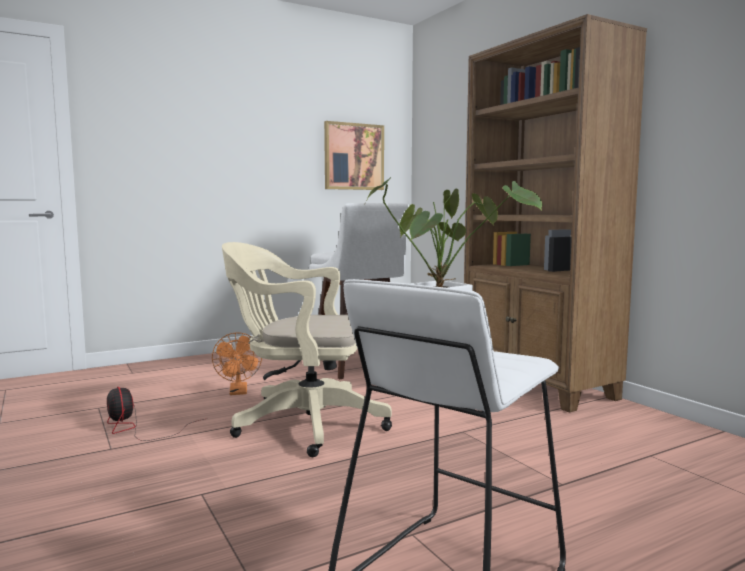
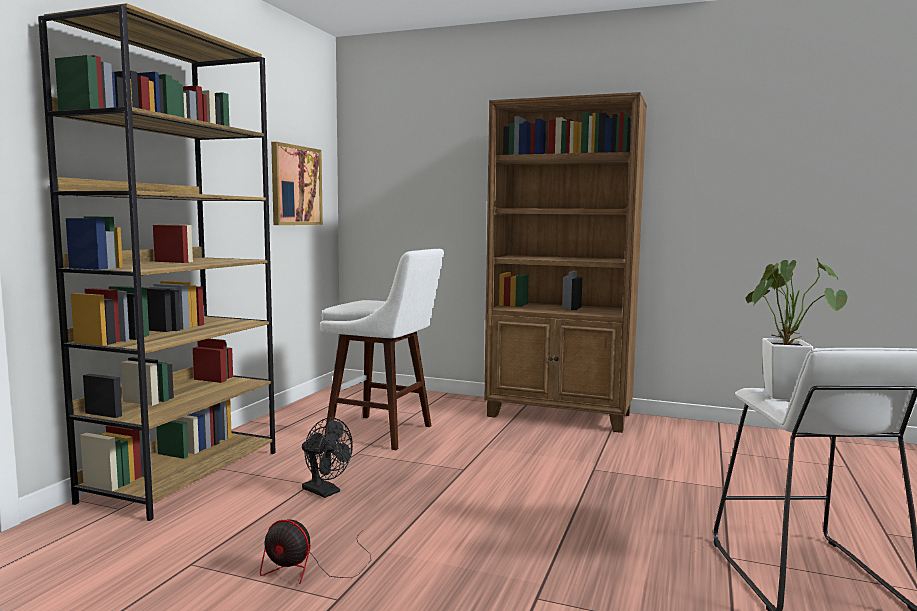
camera: 40 degrees left, 0 degrees up
(194, 364) = (184, 475): none -> brown bookcase
(239, 392) = (325, 492): orange fan -> black fan
(303, 424) = (467, 504): beige office chair -> none

